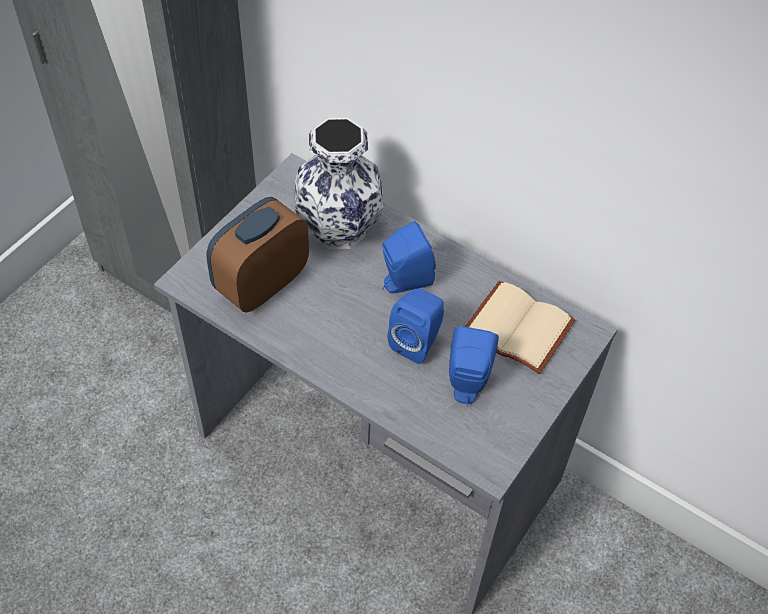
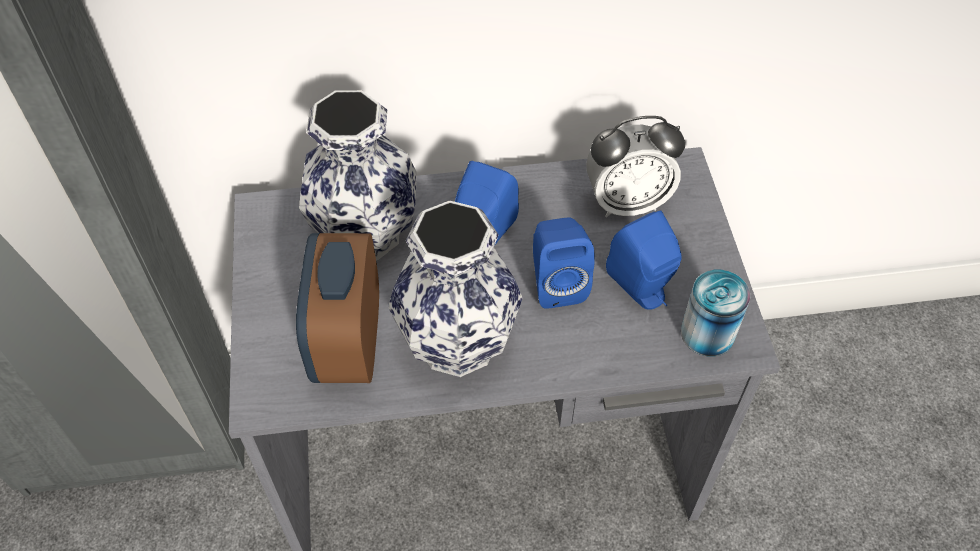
camera: 40 degrees left, 0 degrees up
(320, 332) = (458, 344): none -> vase
(476, 443) = (707, 333): none -> can
(520, 327) = (627, 202): beige book -> alarm clock

